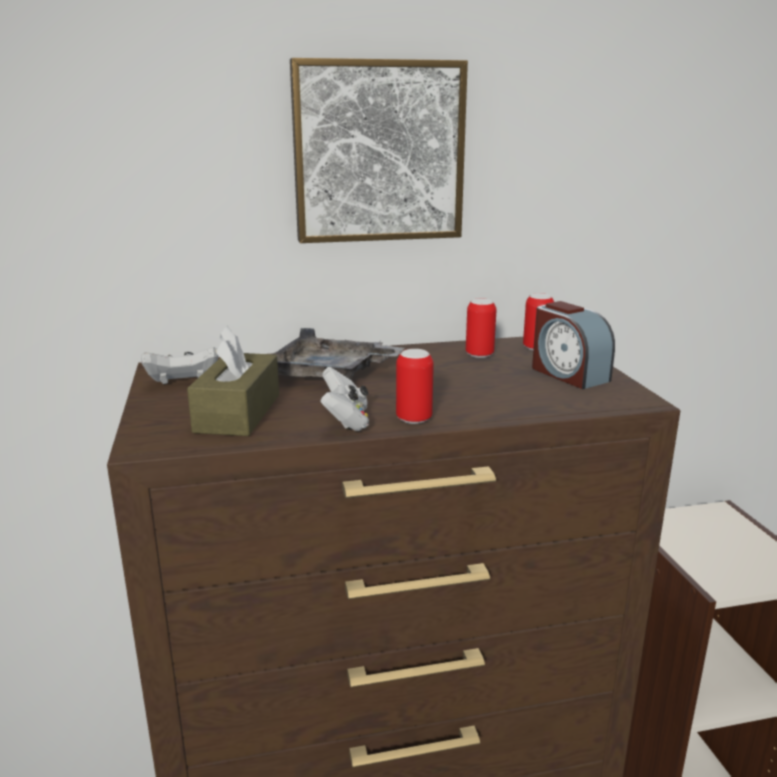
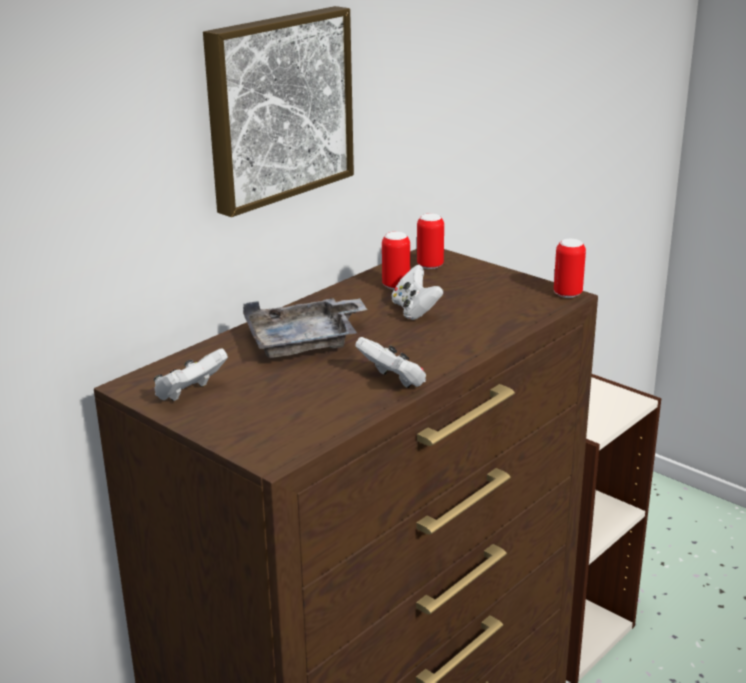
camera: 35 degrees left, 5 degrees up
(238, 413) = (295, 404): brown tissue box -> none
(414, 419) = (439, 362): can -> can (567, 294)
(464, 376) = (415, 311): none -> white game controller
(568, 374) = (488, 285): alarm clock -> none

